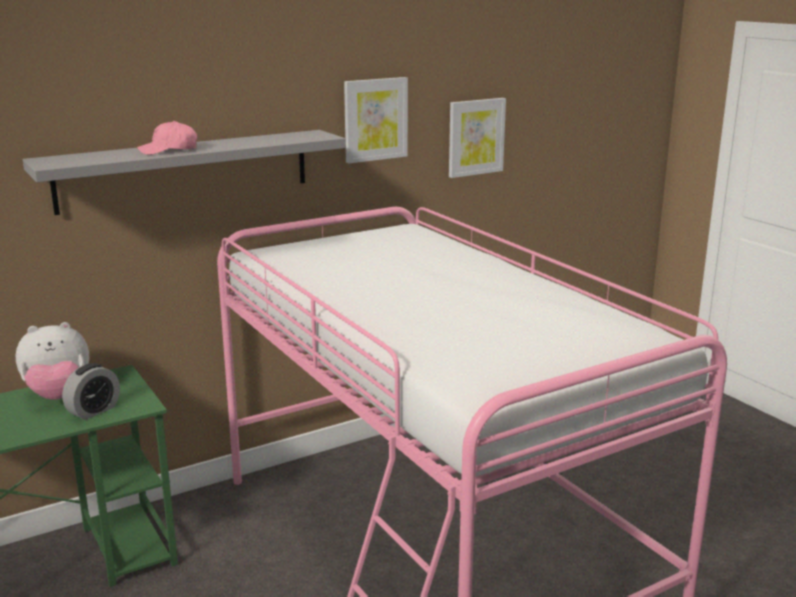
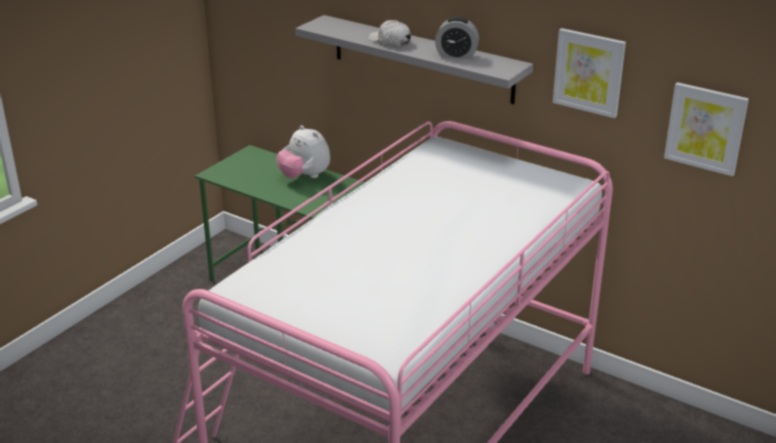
camera: 65 degrees right, 10 degrees up
(94, 411) = (294, 196): alarm clock -> alarm clock (456, 55)
(168, 150) = (390, 41): pink cap -> white cap

